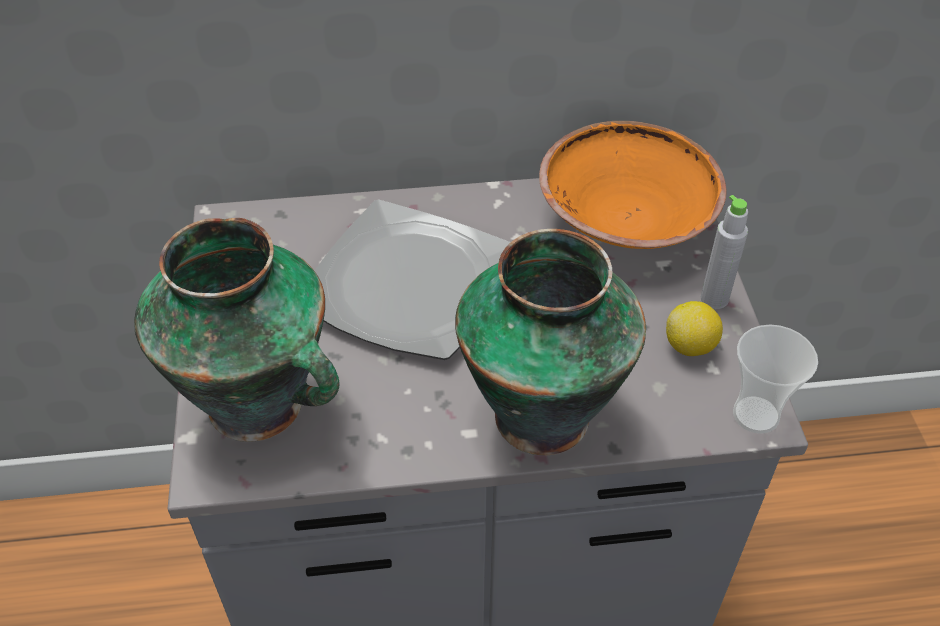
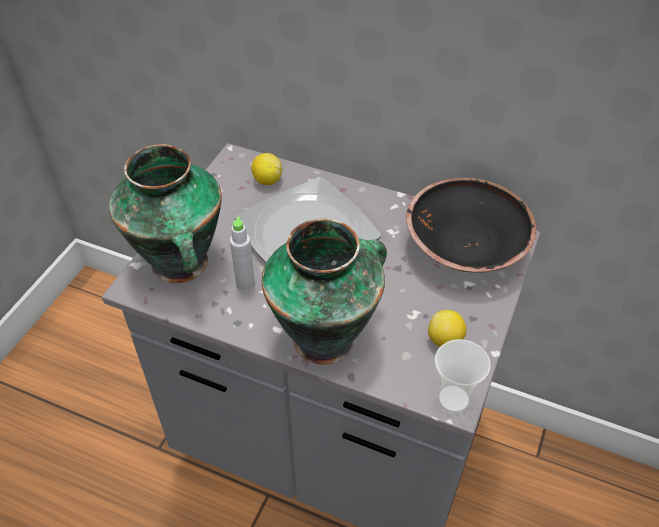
camera: 30 degrees right, 0 degrees up
(297, 235) = (267, 180): none -> lemon
(625, 220) = (465, 248): orange bowl -> black bowl
(714, 299) = (484, 319): grey bottle -> grey bottle (245, 284)

